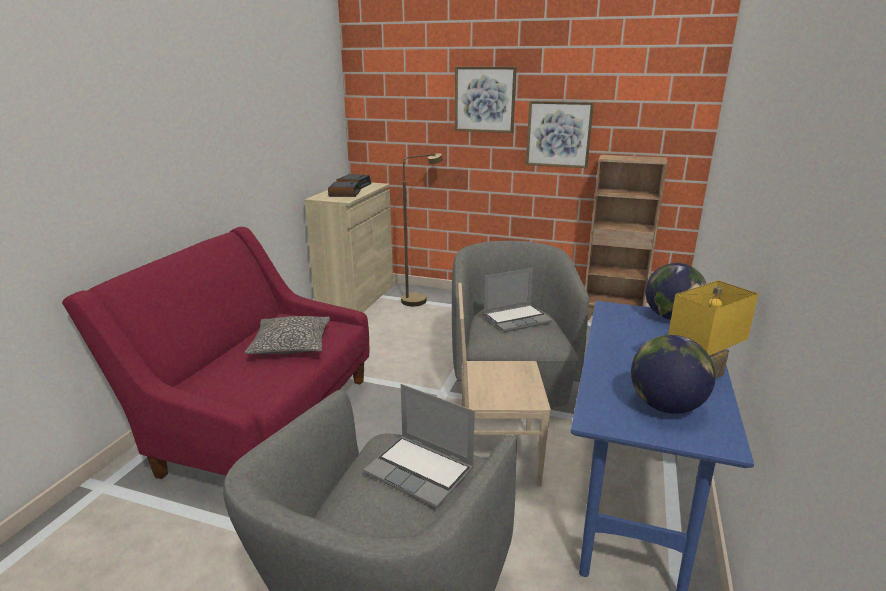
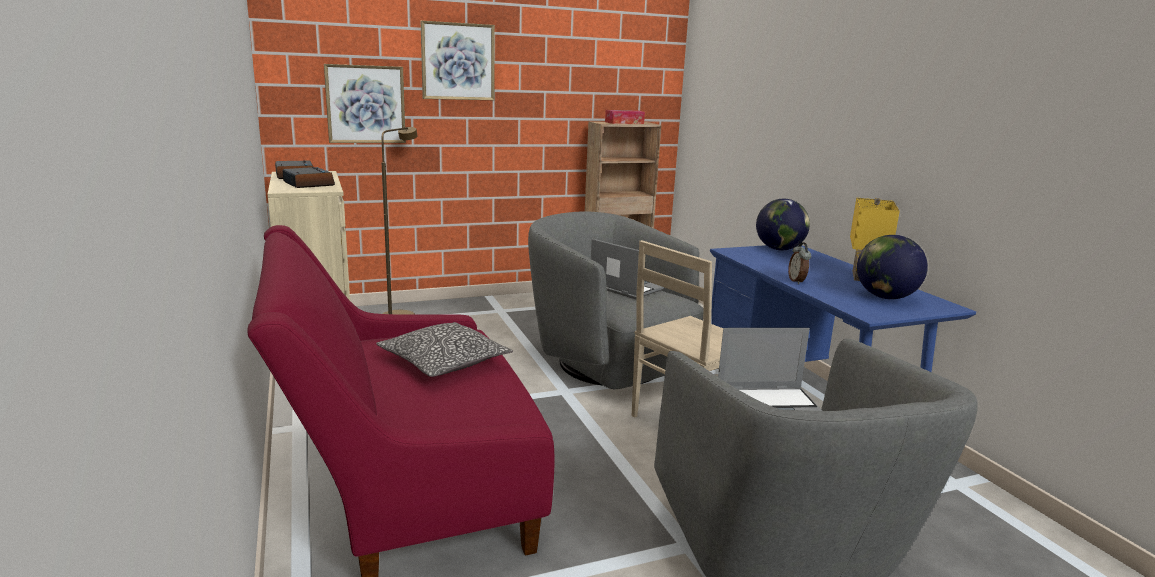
camera: 40 degrees left, 5 degrees down
(517, 319) = (624, 288): laptop -> laptop turned 75 degrees counterclockwise
(558, 134) = (542, 101): picture -> picture (365, 104)
(604, 358) = (797, 281): none -> alarm clock
(631, 158) = (624, 123): none -> tissue box

